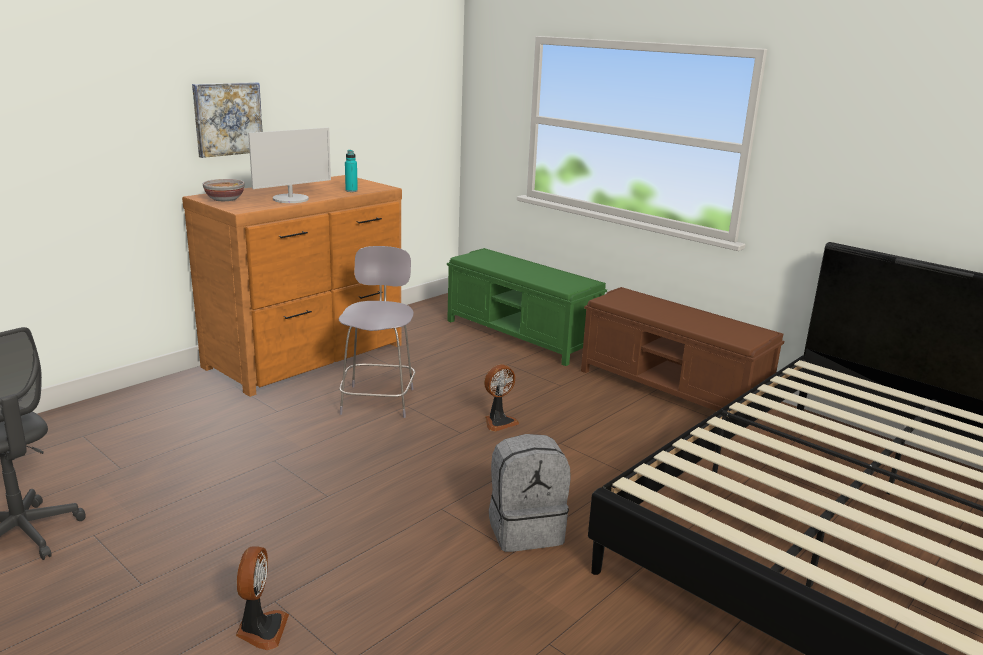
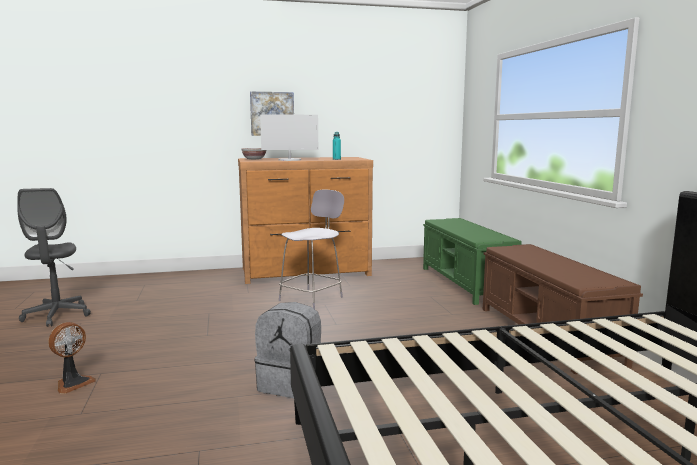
camera: 35 degrees right, 10 degrees down
(498, 422) = (371, 324): fan -> none

